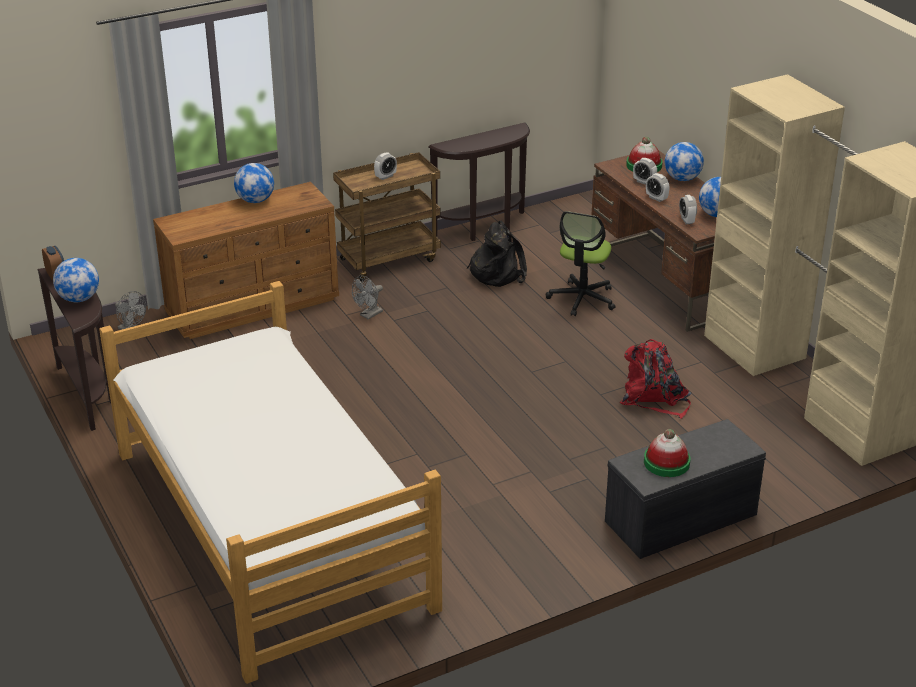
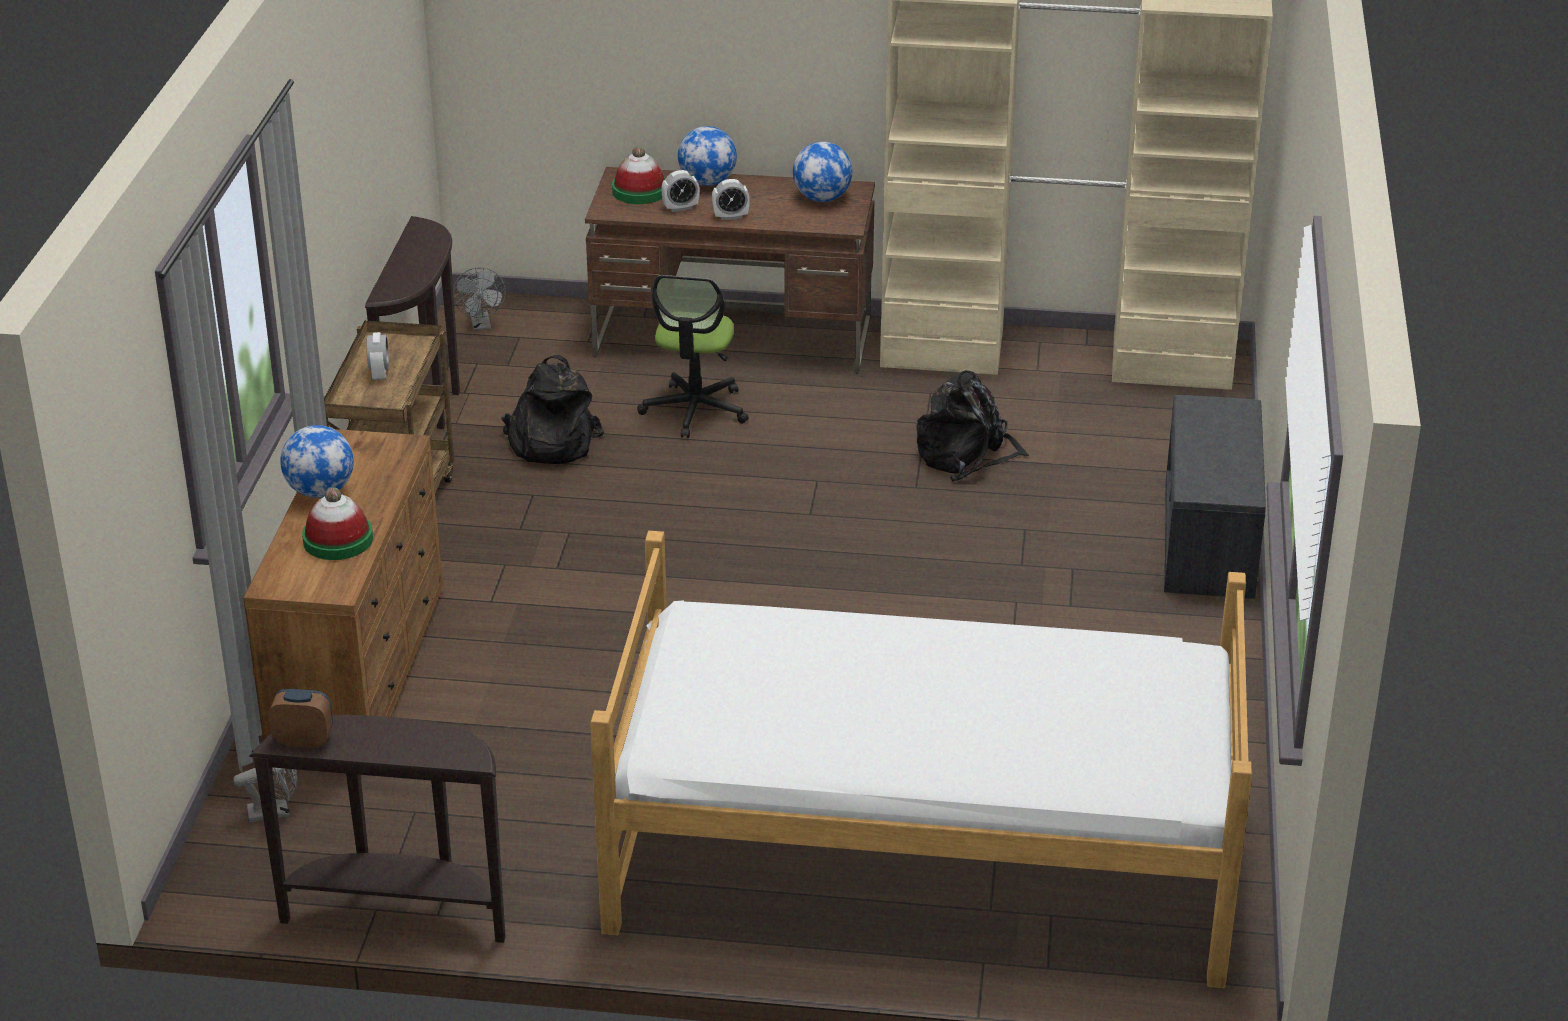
camera: 55 degrees left, 0 degrees up
(79, 299) = (405, 739): globe -> none
(369, 315) = (517, 583): grey fan -> grey fan (481, 325)
(582, 299) = (695, 410): office chair -> office chair turned 45 degrees clockwise
(654, 398) = (966, 455): red backpack -> black backpack
(666, 462) = (1219, 466): hat -> hat (338, 540)
(687, 220) = (809, 221): alarm clock -> none

